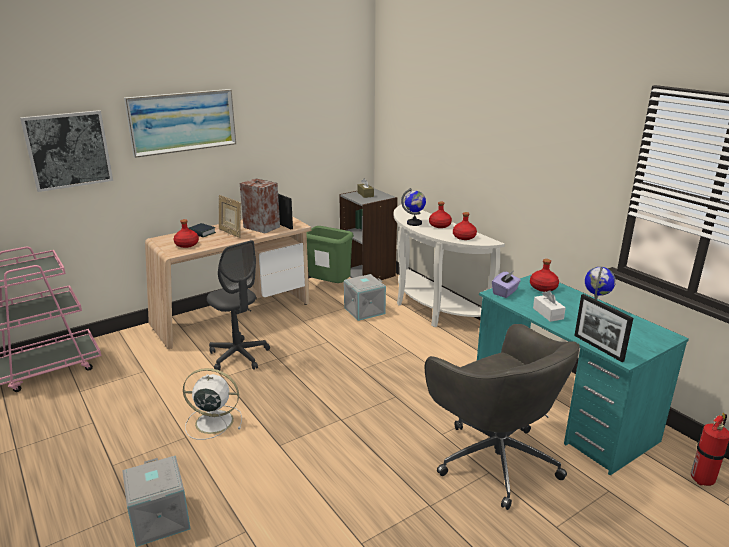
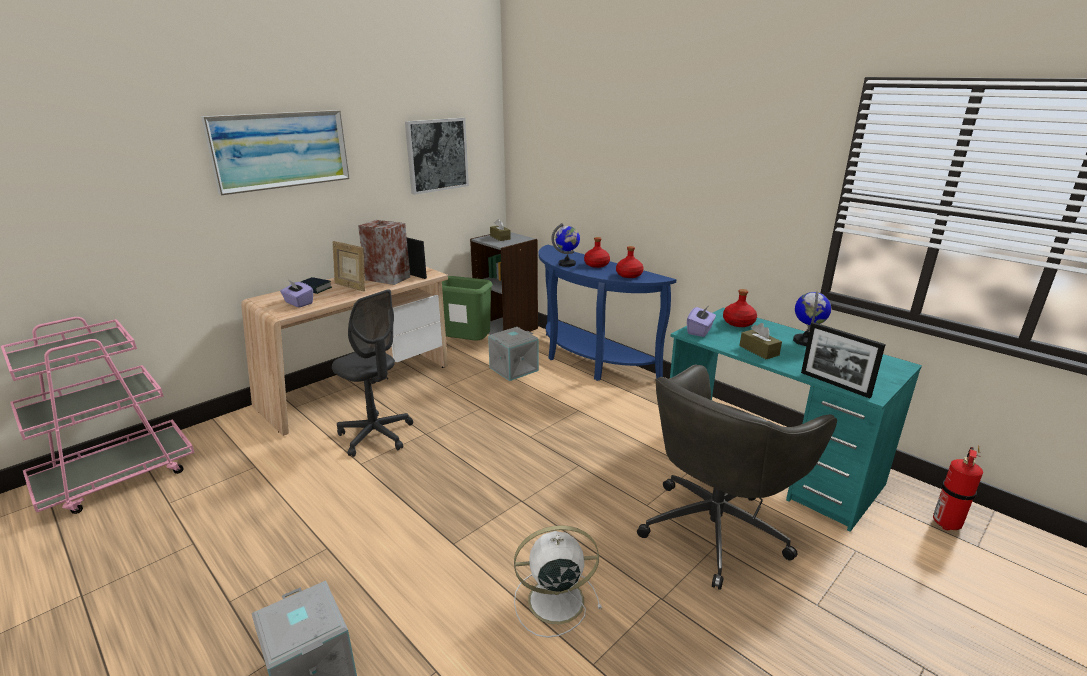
camera: 10 degrees left, 0 degrees up
(68, 150) = (128, 185): picture -> picture (437, 155)
(187, 244) = (298, 303): red bottle -> purple tissue box
(212, 422) = (359, 523): white fan -> white fan (553, 601)
(431, 309) = (588, 361): white console table -> blue console table
(494, 458) = (716, 527): grey office chair -> grey office chair turned 90 degrees clockwise
(548, 313) = (759, 350): white tissue box -> brown tissue box

